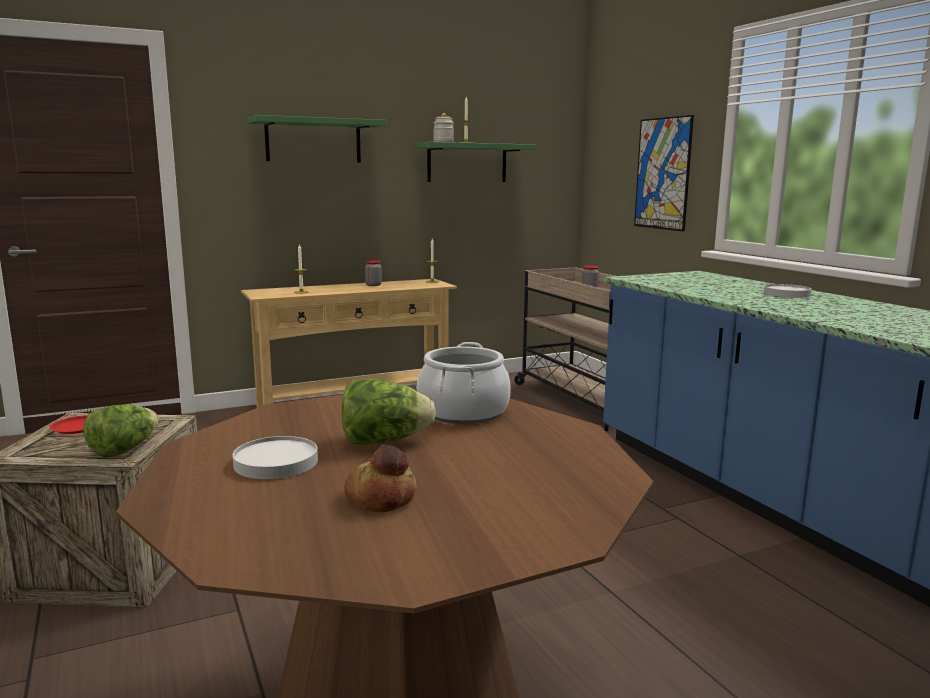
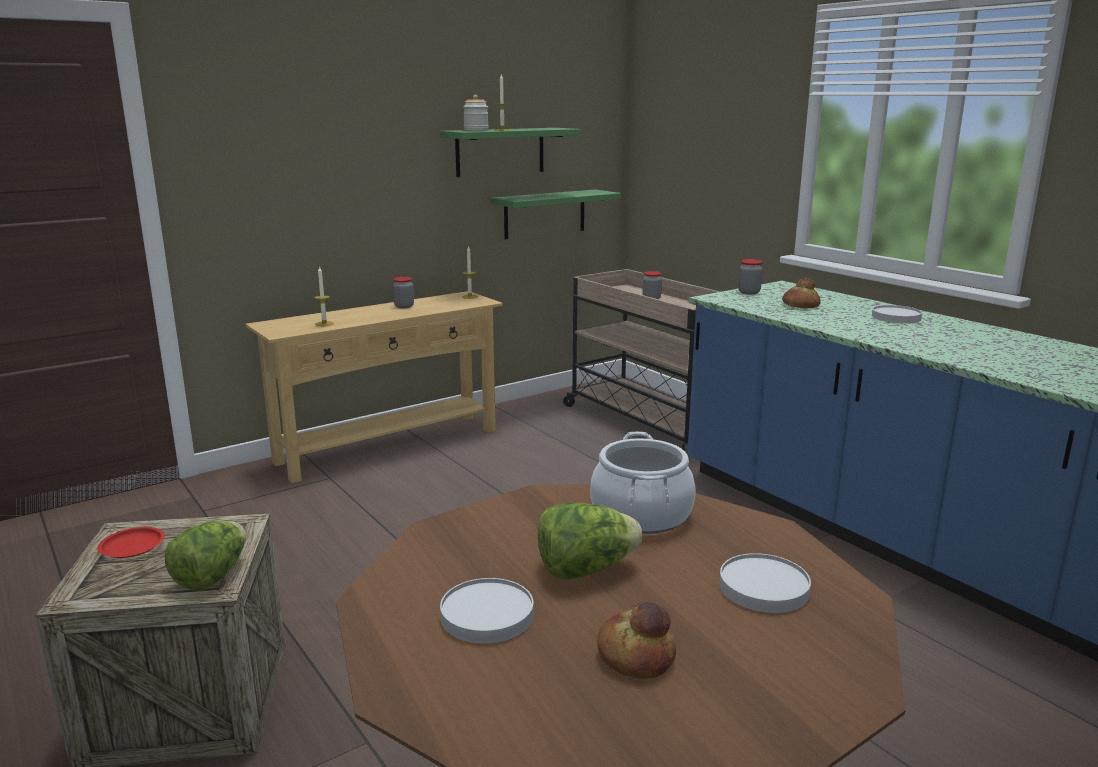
camera: 10 degrees left, 5 degrees up
(313, 141) = (322, 134): green shelf -> green shelf (545, 214)
(535, 464) = (763, 587): none -> white plate
(661, 276) = (749, 292): none -> jar
(662, 174) = (729, 165): picture -> none
(701, 284) = (800, 305): none -> bread

